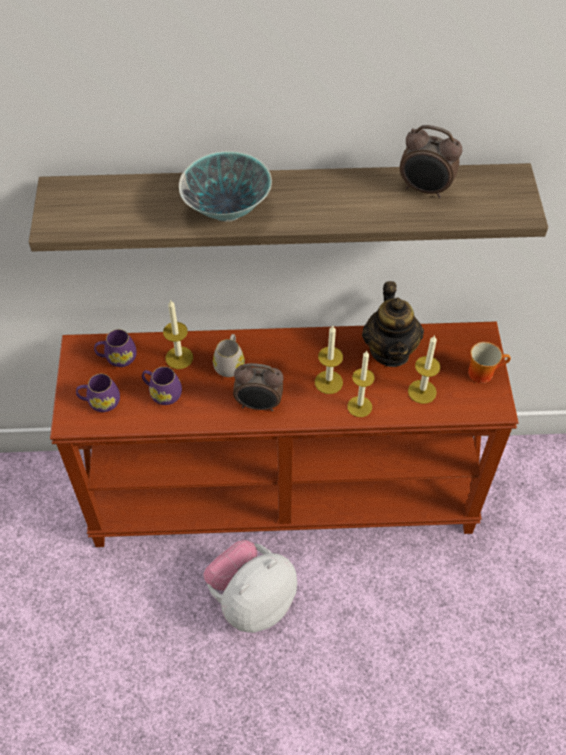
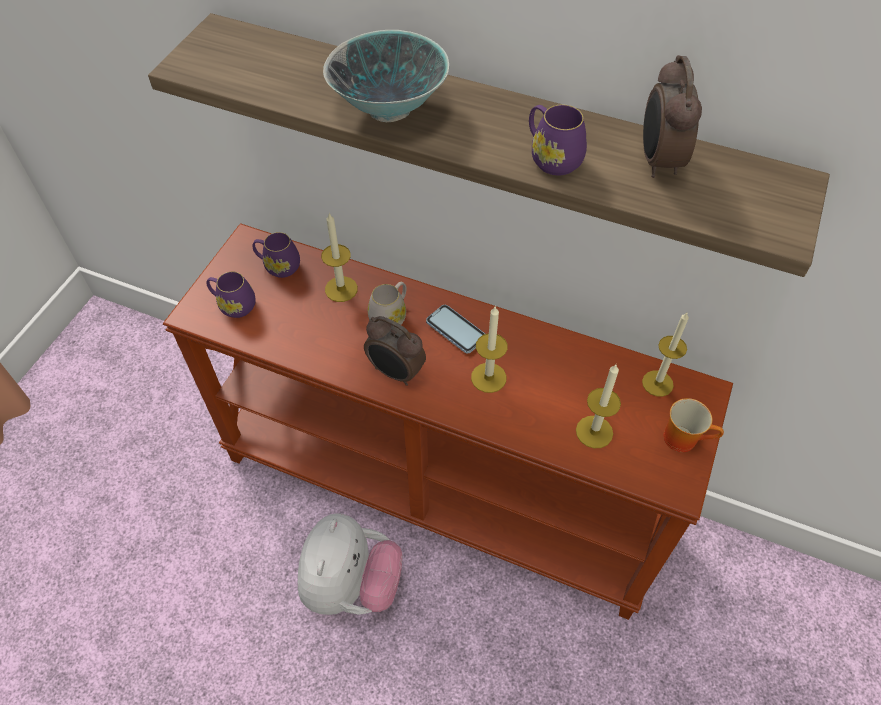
camera: 25 degrees right, 0 degrees up
(162, 393) = (301, 320): purple mug -> purple mug (551, 158)
(251, 600) = (351, 584): plush toy -> plush toy turned 120 degrees clockwise
(285, 356) = (455, 330): none -> phone
(359, 406) = (509, 420): candle -> candle (657, 383)
(390, 350) = (581, 369): teapot -> none
(425, 189) = (658, 161): alarm clock -> alarm clock turned 45 degrees clockwise

